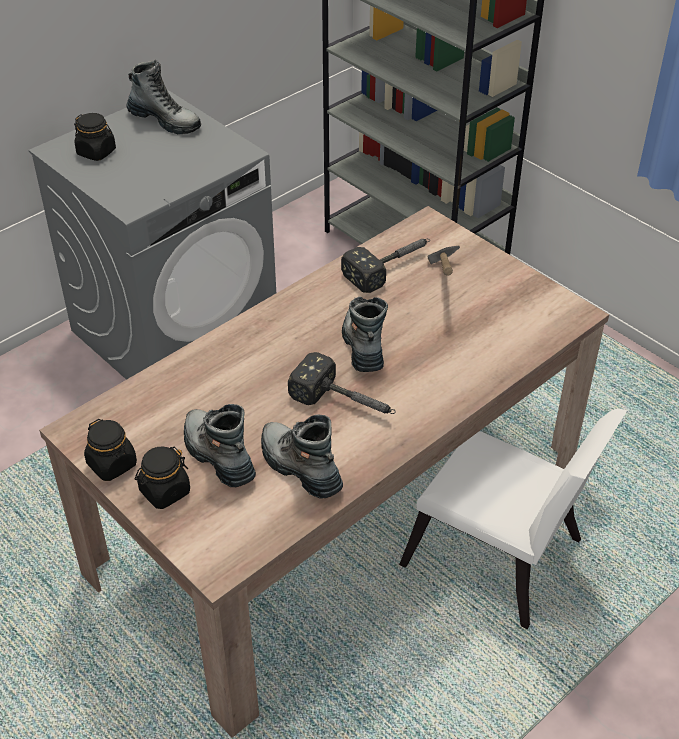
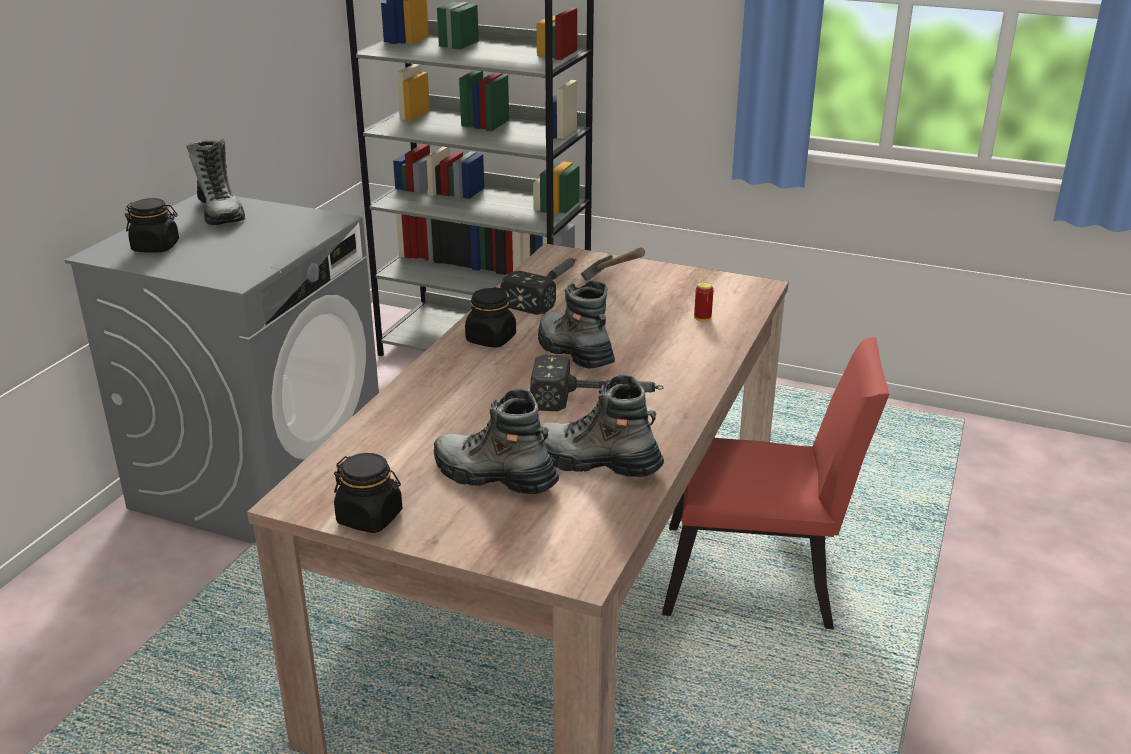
camera: 25 degrees left, 15 degrees down
(164, 491) = (456, 524): black jar -> black jar (491, 339)
(165, 121) = (220, 212): boot -> boot turned 60 degrees clockwise
(496, 338) = (702, 319): none -> can
(500, 560) = (761, 579): white chair -> red chair

